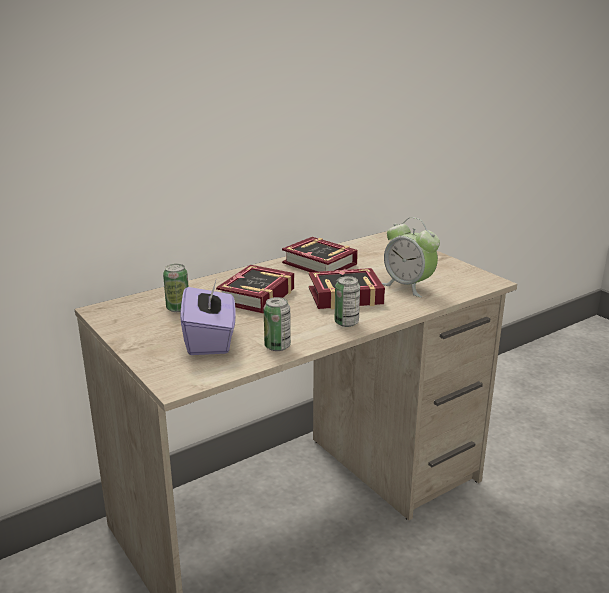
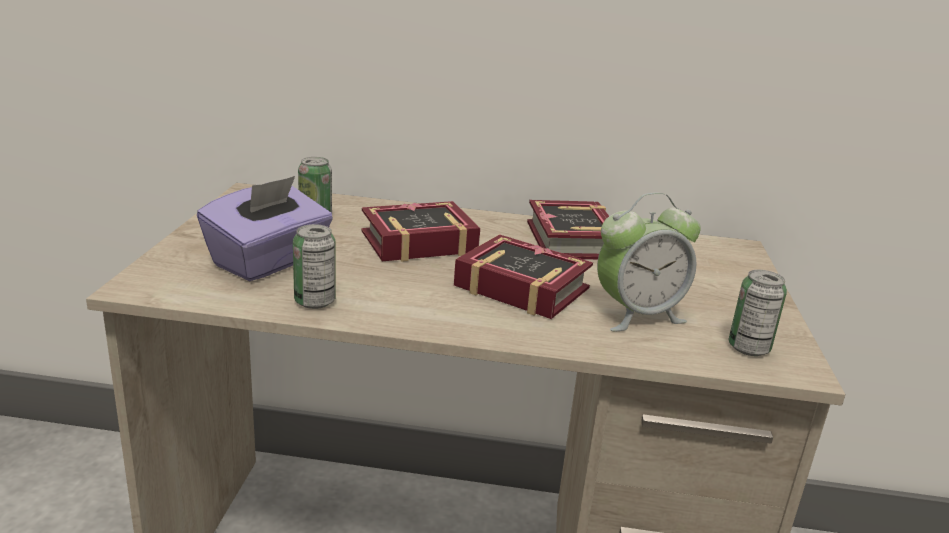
camera: 40 degrees right, 0 degrees up
(346, 322) = (452, 316): can -> can (748, 348)
(408, 286) = (637, 315): alarm clock -> alarm clock turned 105 degrees counterclockwise

